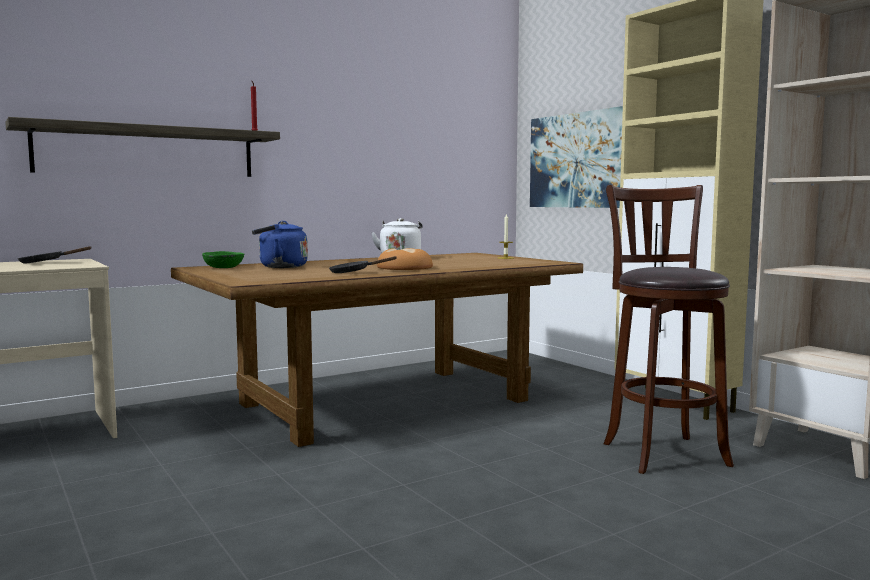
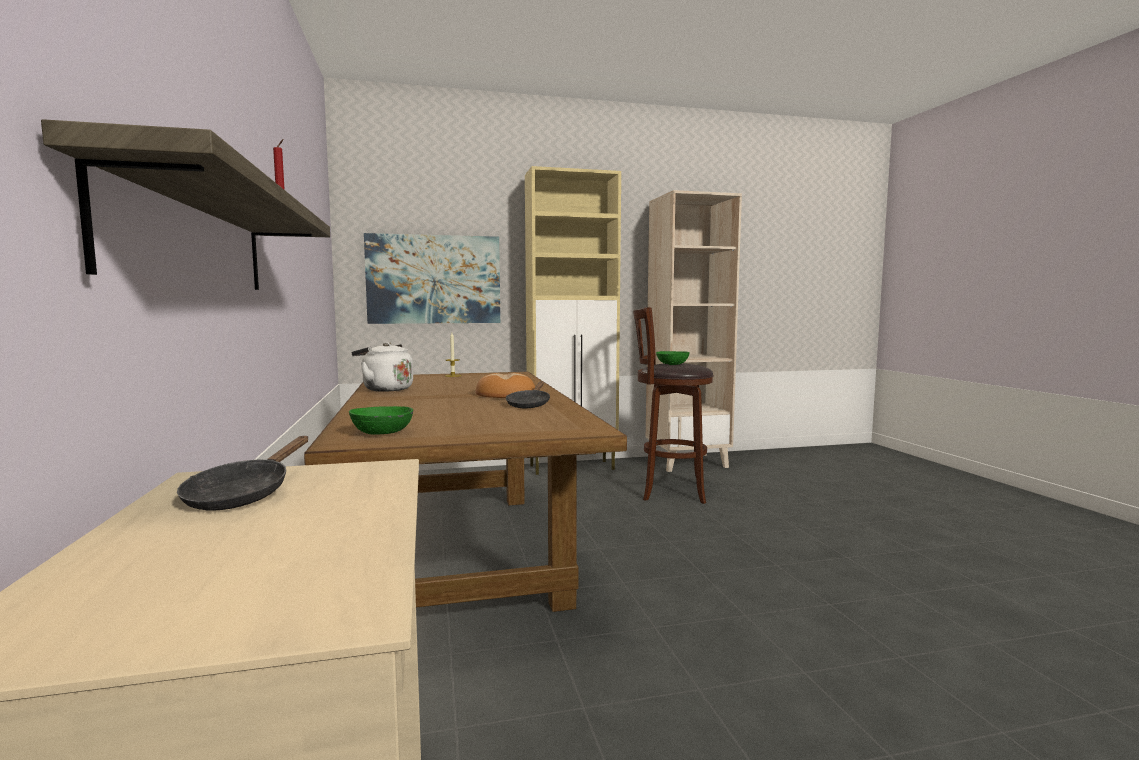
camera: 70 degrees left, 0 degrees up
(280, 267) = (416, 417): blue kettle -> none
(671, 268) = (673, 364): none -> green bowl

